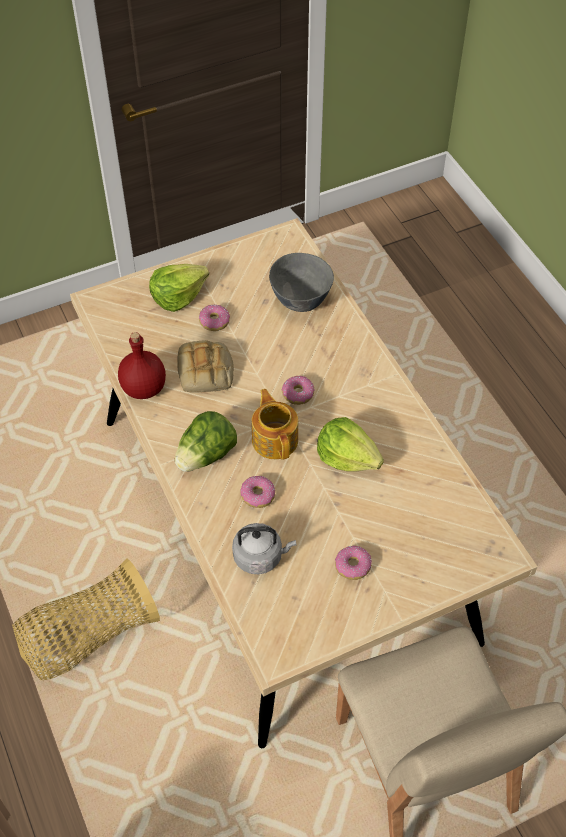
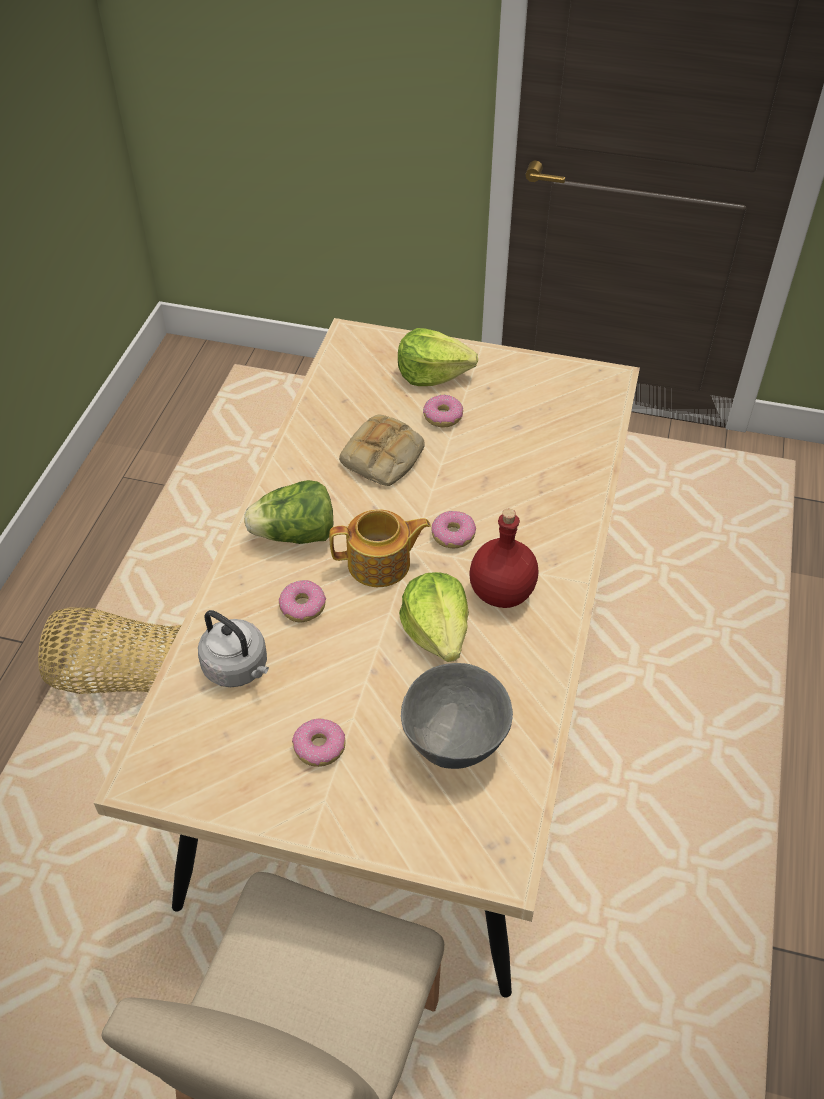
camera: 40 degrees right, 5 degrees down
(143, 388) = (306, 437): red bottle -> red bottle (501, 592)
(275, 439) = (380, 564): teapot -> teapot turned 60 degrees clockwise
(301, 302) = (555, 449): grey bowl -> grey bowl (456, 744)

